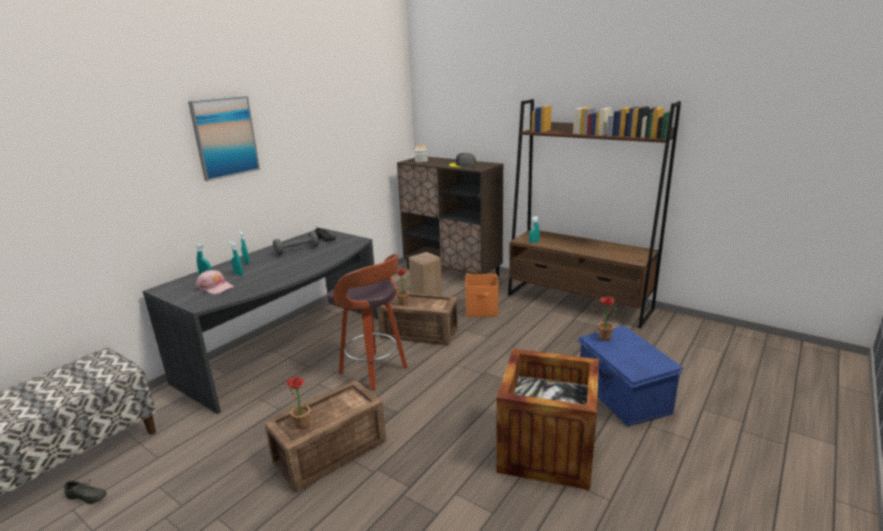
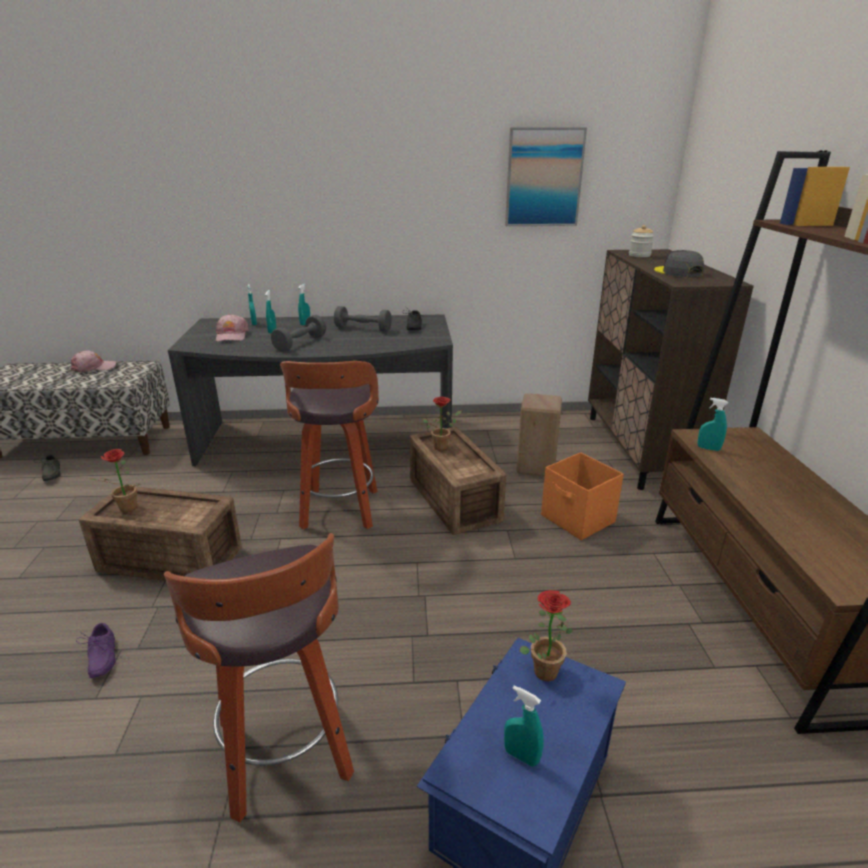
camera: 50 degrees right, 5 degrees up
(49, 380) = (93, 367): none -> pink cap
(225, 137) = (319, 166): picture -> picture (543, 178)
(283, 271) = (300, 343): none -> grey dumbbell
(401, 505) = (100, 658): none -> purple shoe
(546, 449) = (286, 753): crate -> stool
(640, 357) = (521, 756): none -> turquoise spray bottle

